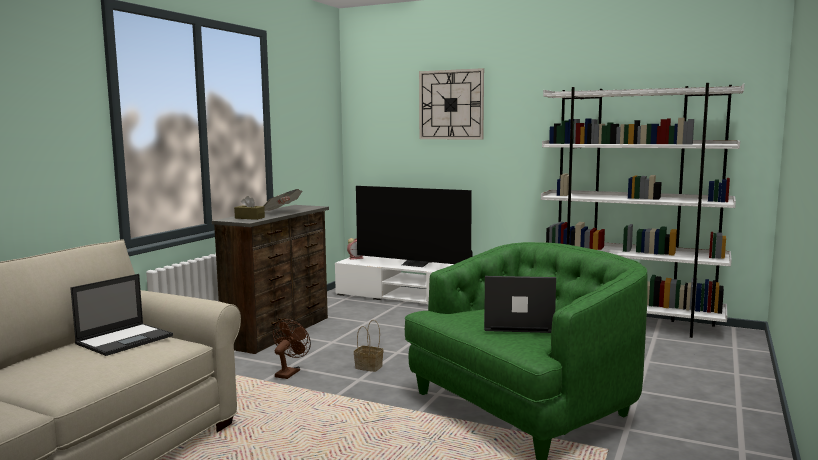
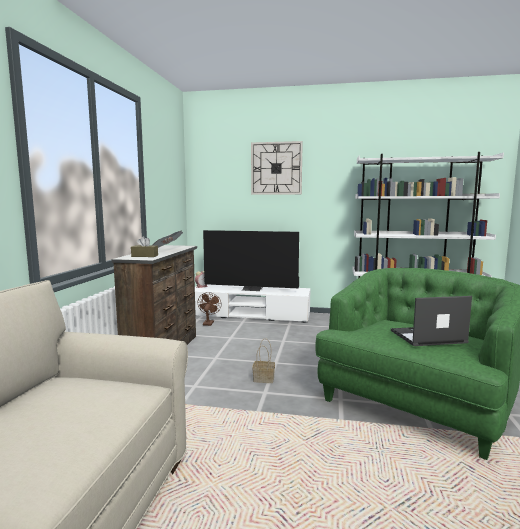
camera: 15 degrees left, 0 degrees up
(125, 339) = (75, 392): laptop -> none
(289, 372) = (199, 392): brown fan -> brown fan (208, 322)

